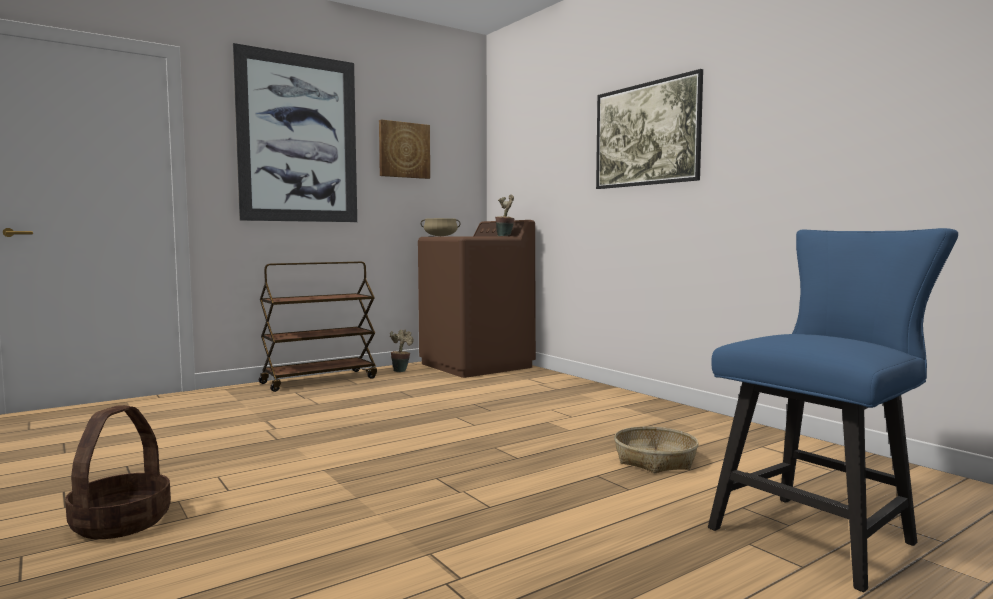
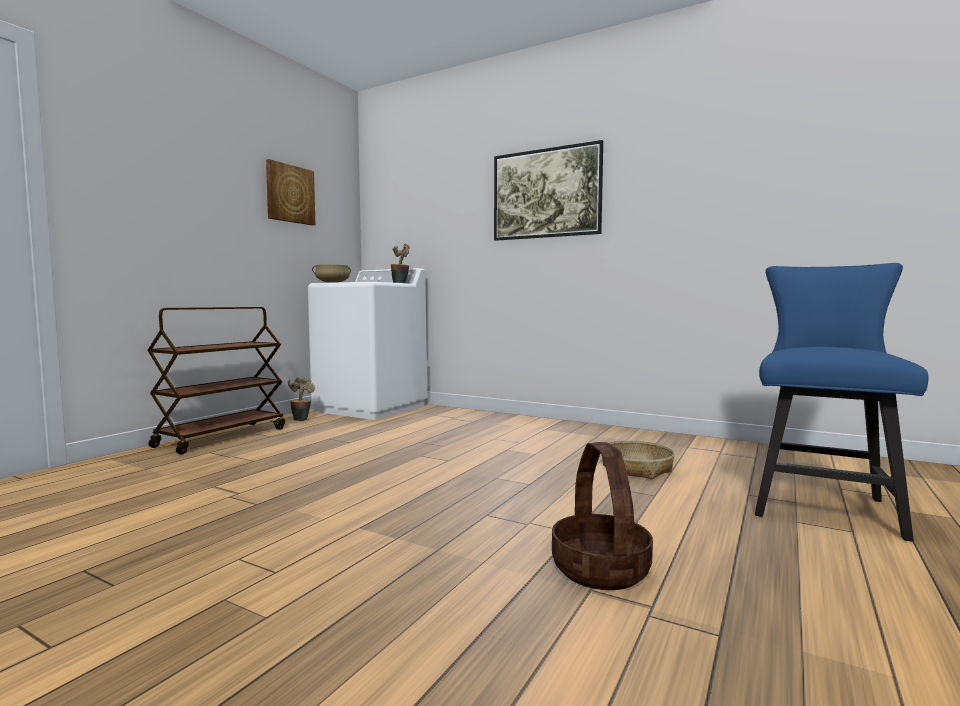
camera: 25 degrees left, 0 degrees up
(121, 522) = (176, 647): basket -> basket (601, 569)
(298, 138) = (184, 168): picture -> none
(476, 365) = (371, 408): brown washing machine -> white washing machine

